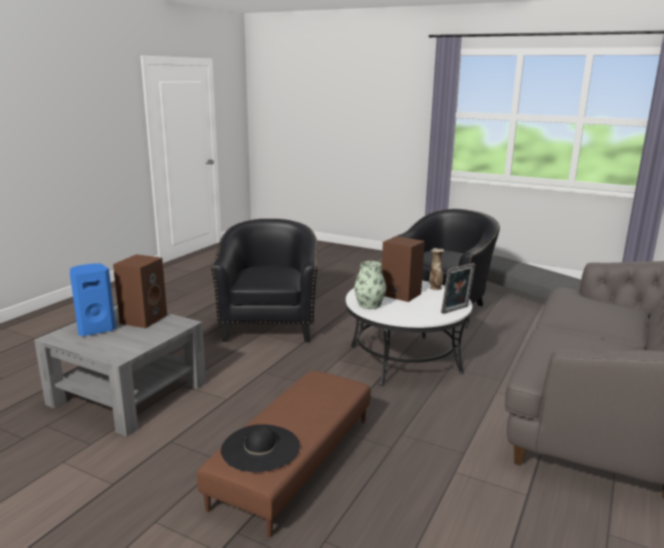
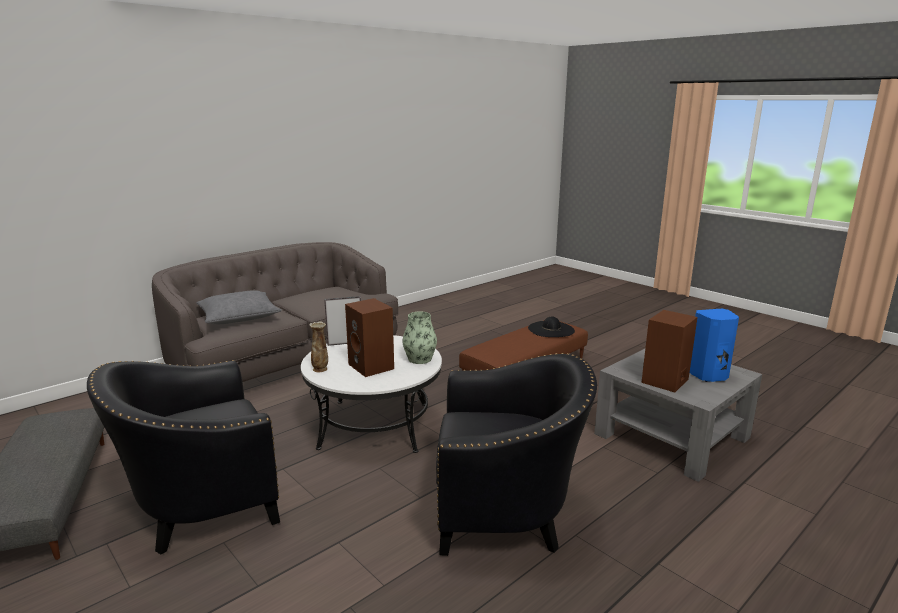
camera: 160 degrees left, 0 degrees up
(269, 325) = (507, 513): black armchair -> black armchair turned 105 degrees counterclockwise
(598, 309) = (239, 317): none -> grey pillow

